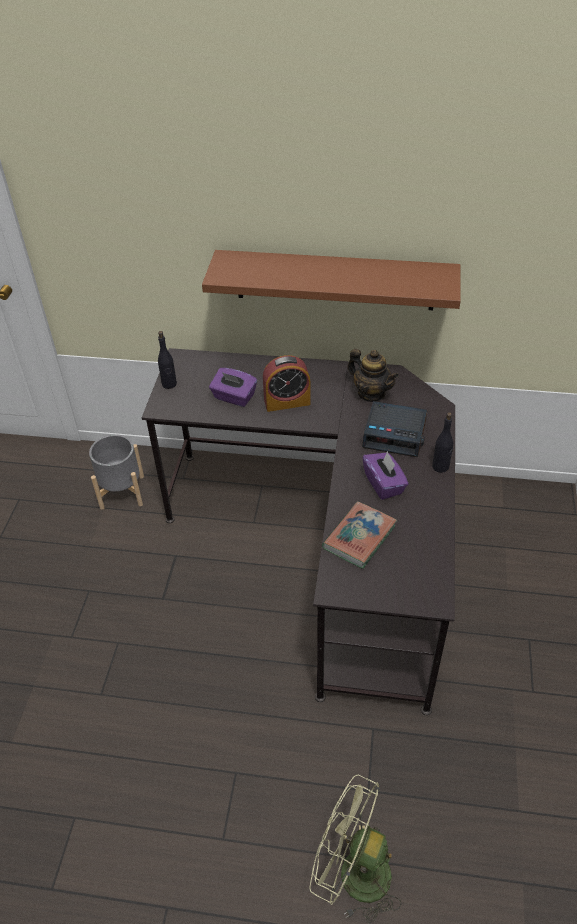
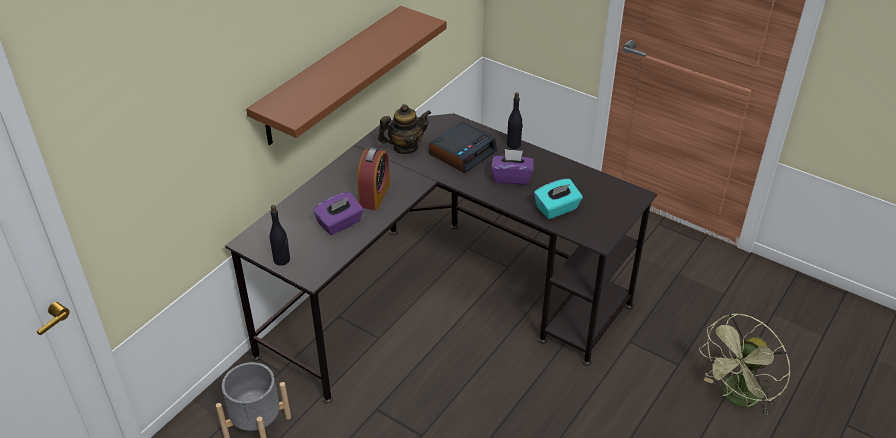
camera: 65 degrees left, 5 degrees down
(359, 537) = (557, 209): book -> turquoise tissue box

